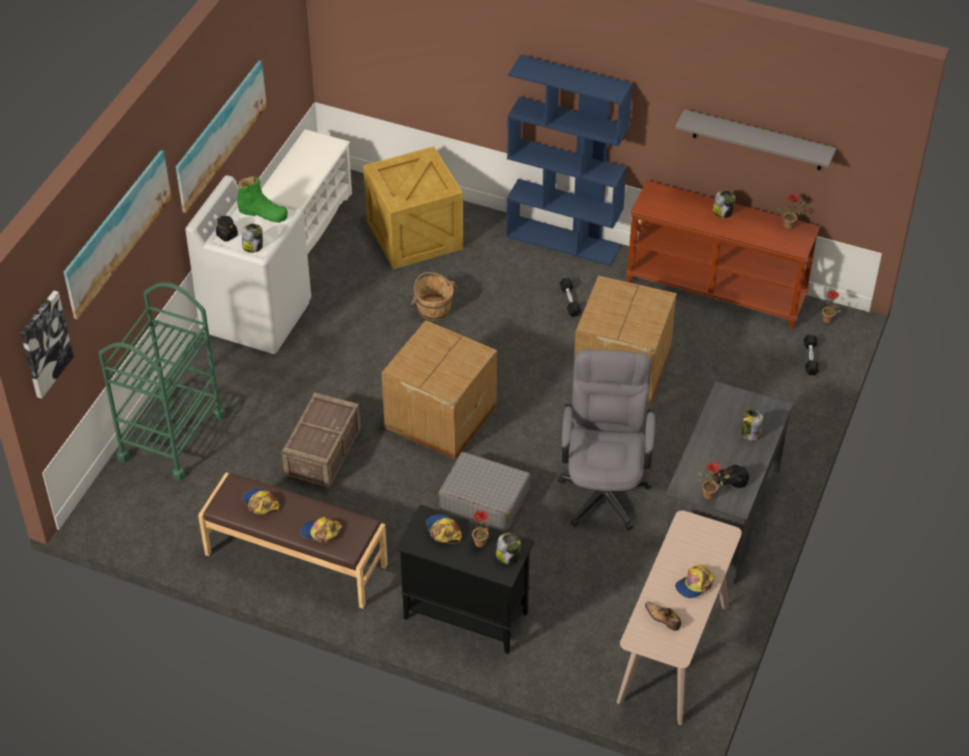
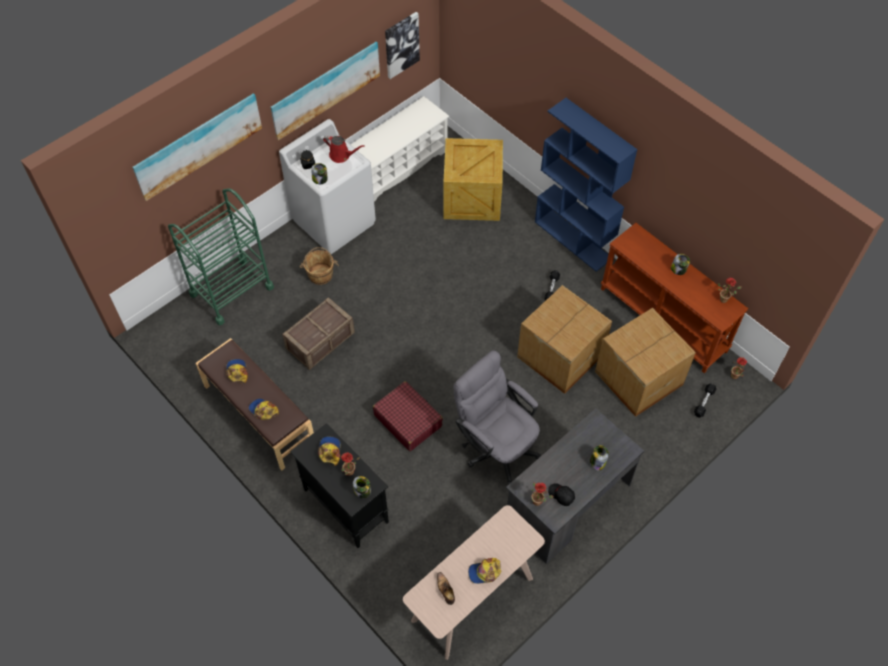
camera: 25 degrees right, 10 degrees up
(44, 344) = (111, 213): picture -> picture (401, 45)
(263, 213) = (341, 155): green boot -> red watering can
(433, 309) = (454, 259): brown bucket -> brown bucket (320, 274)
(439, 417) = (412, 344): cardboard box -> cardboard box (637, 378)
(484, 499) = (408, 420): grey suitcase -> red suitcase
(604, 487) = (496, 446): grey office chair -> grey office chair turned 75 degrees counterclockwise
(757, 140) = (717, 228): grey shelf -> none

